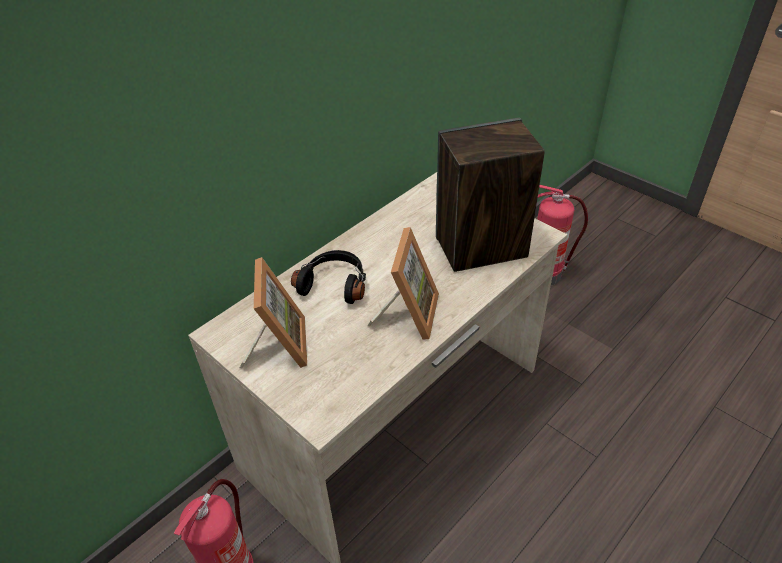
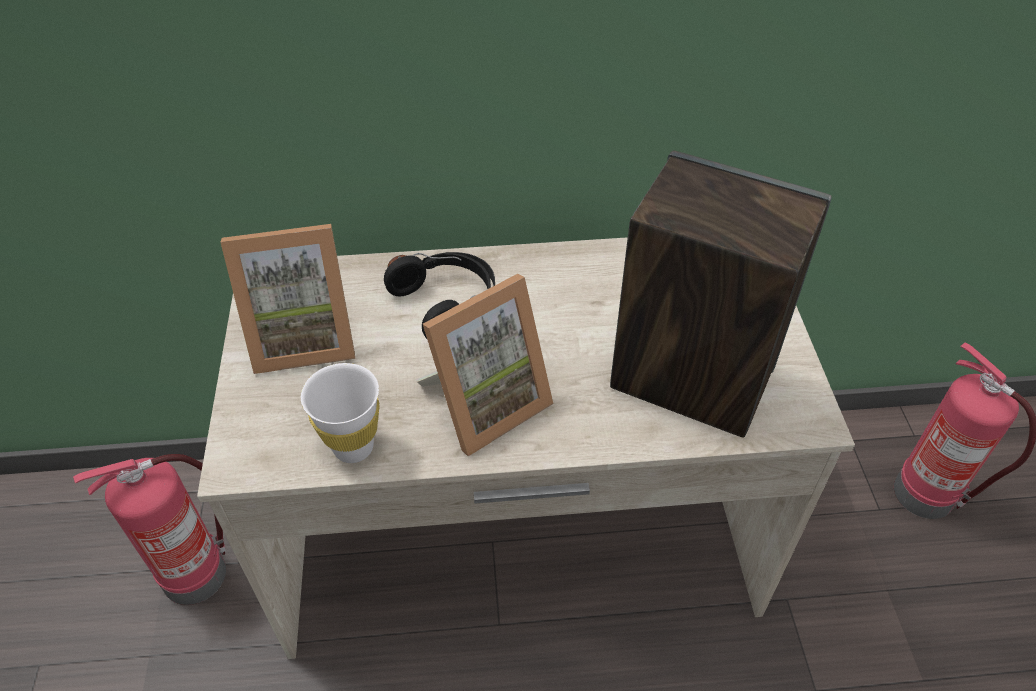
camera: 40 degrees right, 5 degrees up
(278, 345) = (303, 338): picture frame -> picture frame turned 45 degrees clockwise
(370, 373) = (353, 447): none -> white cup

